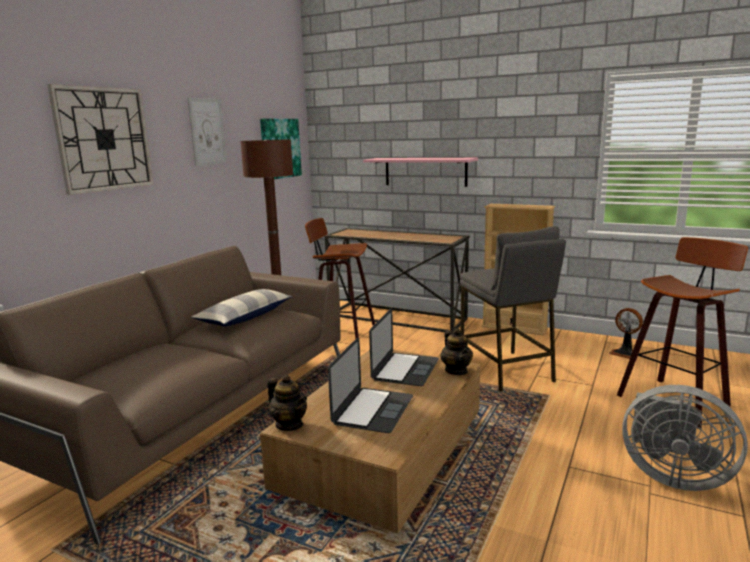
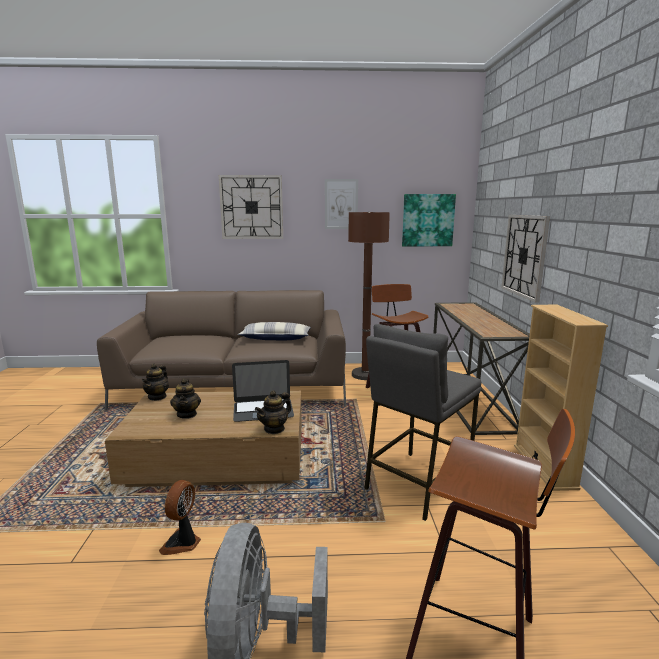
camera: 60 degrees right, 0 degrees up
(373, 410) = (187, 414): laptop -> teapot
(425, 171) = (524, 255): pink shelf -> wall clock
(625, 353) = (589, 571): fan -> fan (182, 543)

